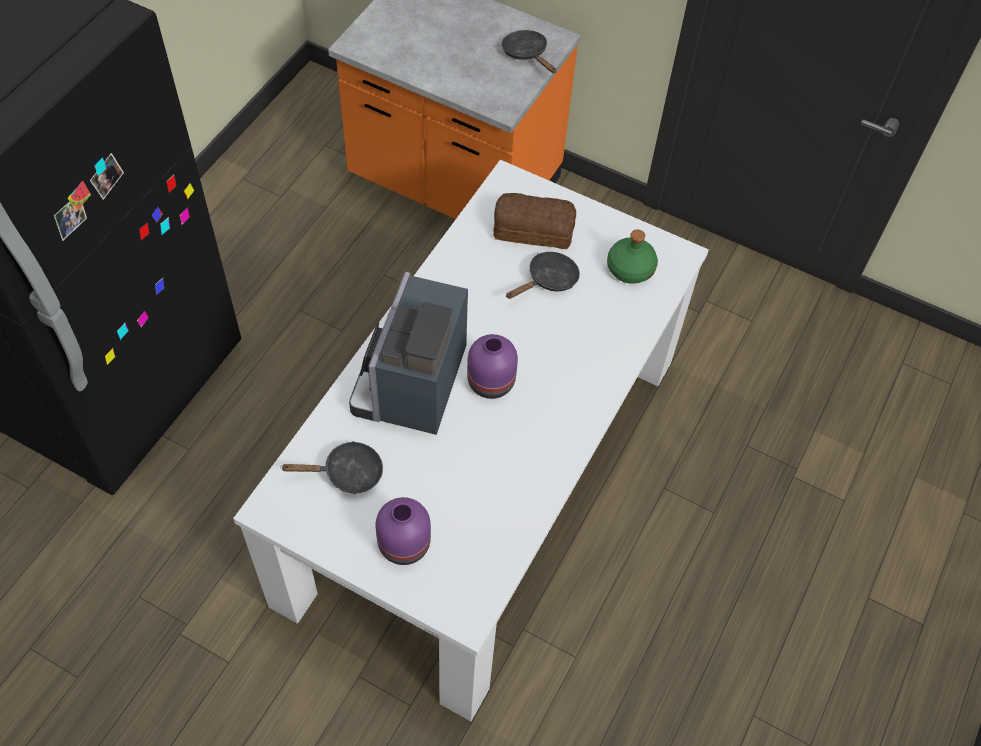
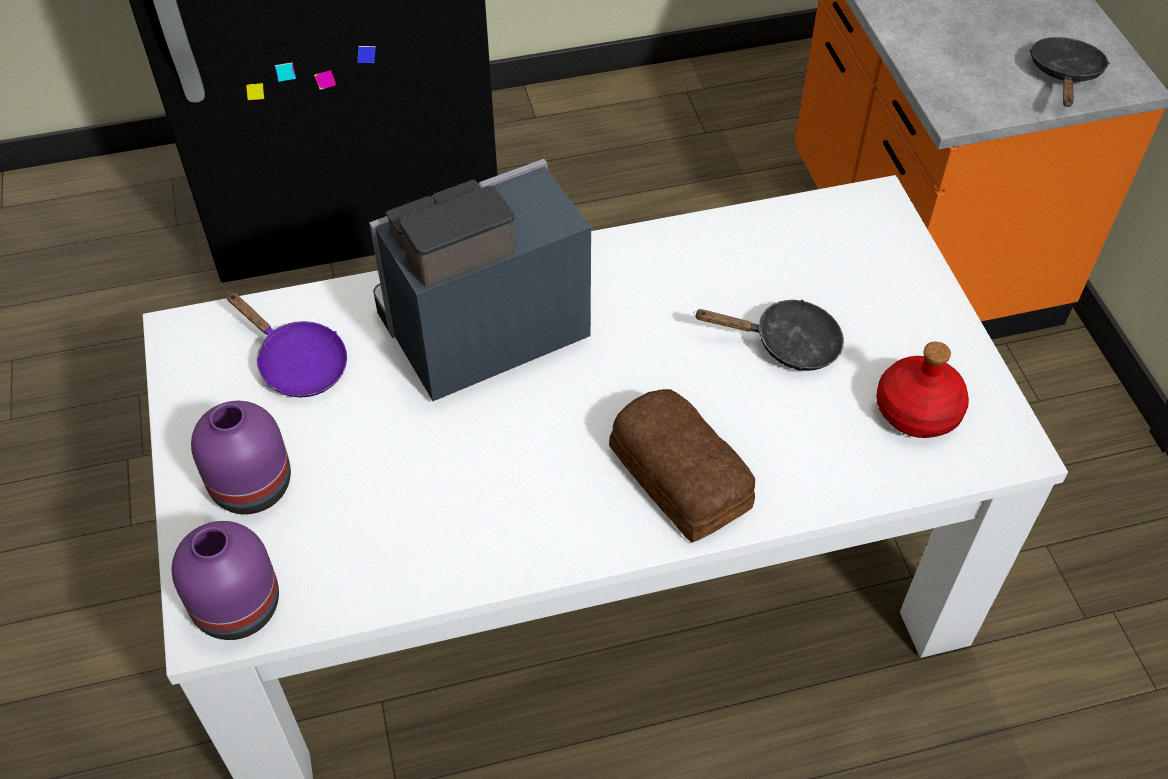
camera: 50 degrees right, 5 degrees down
(347, 473) = (297, 363): black frying pan -> purple frying pan
(491, 383) = (568, 400): purple vase -> purple vase (235, 608)
(532, 228) = (840, 274): bread -> bread (680, 474)
(629, 268) = (917, 410): green bottle -> red bottle

